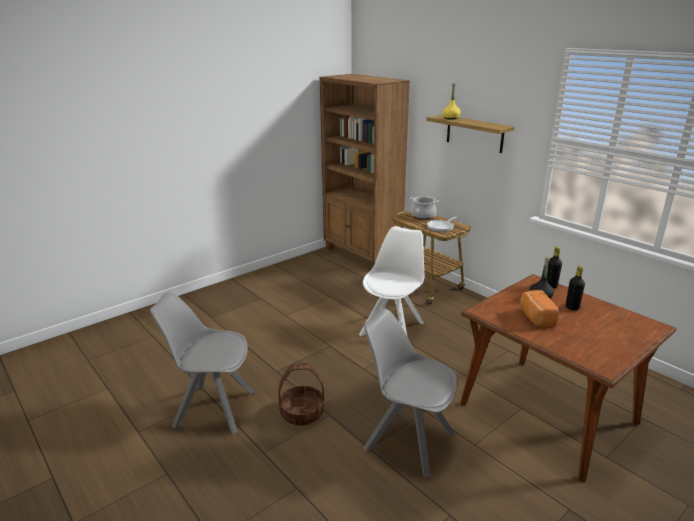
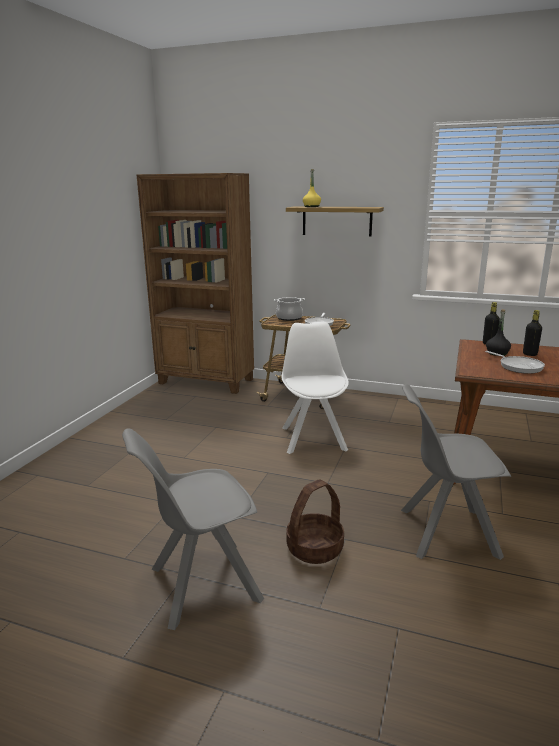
camera: 30 degrees left, 5 degrees down
(535, 317) = (518, 366): bread -> frying pan

